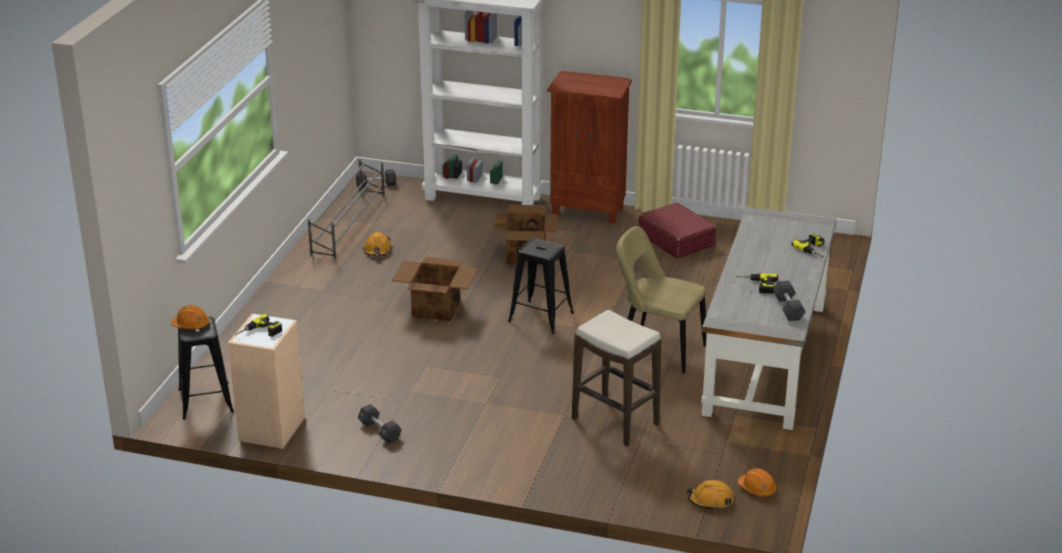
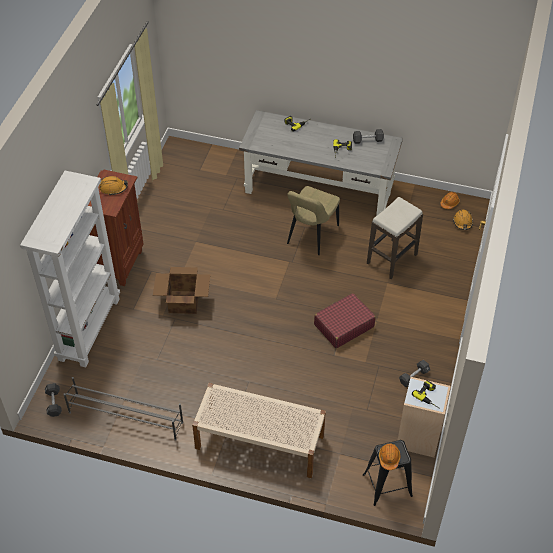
camera: 90 degrees left, 20 degrees up
(294, 310) = (259, 442): none -> beige bench
(377, 250) = (169, 394): orange hard hat -> orange hard hat (113, 188)
(435, 308) = (258, 353): cardboard box -> none
(540, 317) = (271, 294): black stool -> none
(676, 240) = (168, 219): red suitcase -> red suitcase (343, 326)

